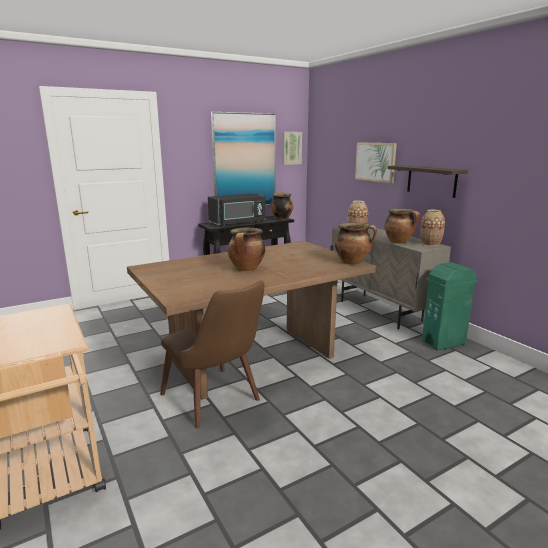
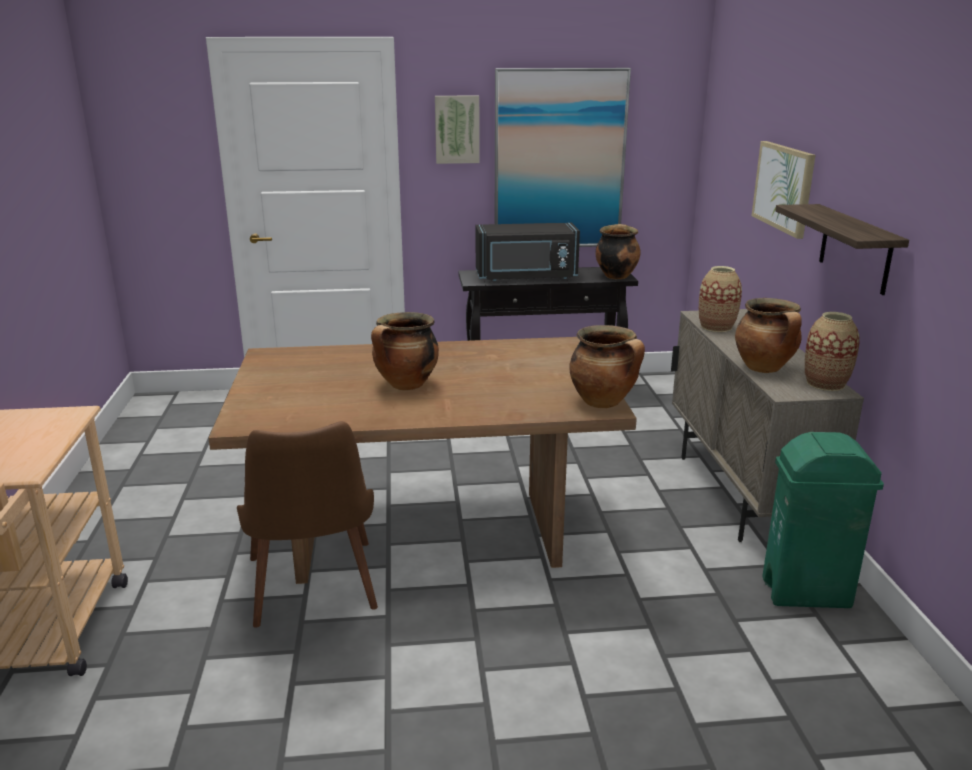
camera: 25 degrees right, 5 degrees up
(291, 148) = (663, 136): picture -> picture (457, 129)

